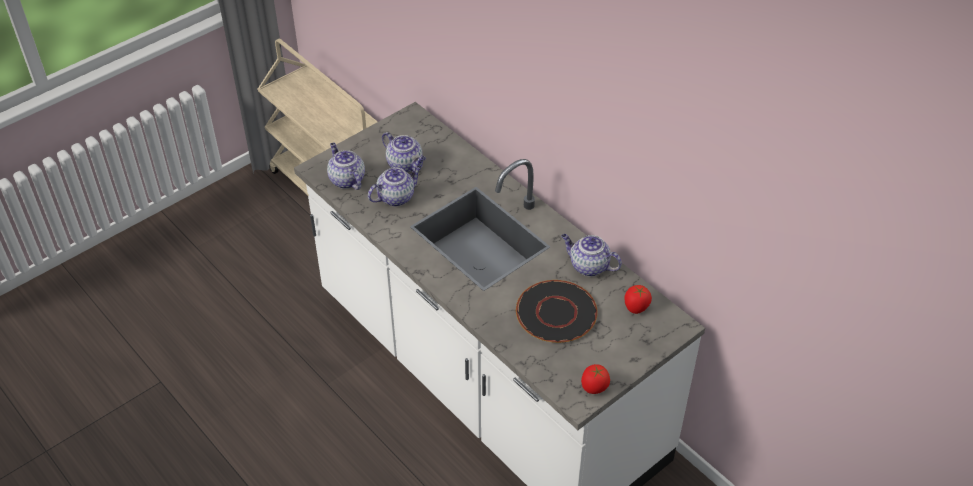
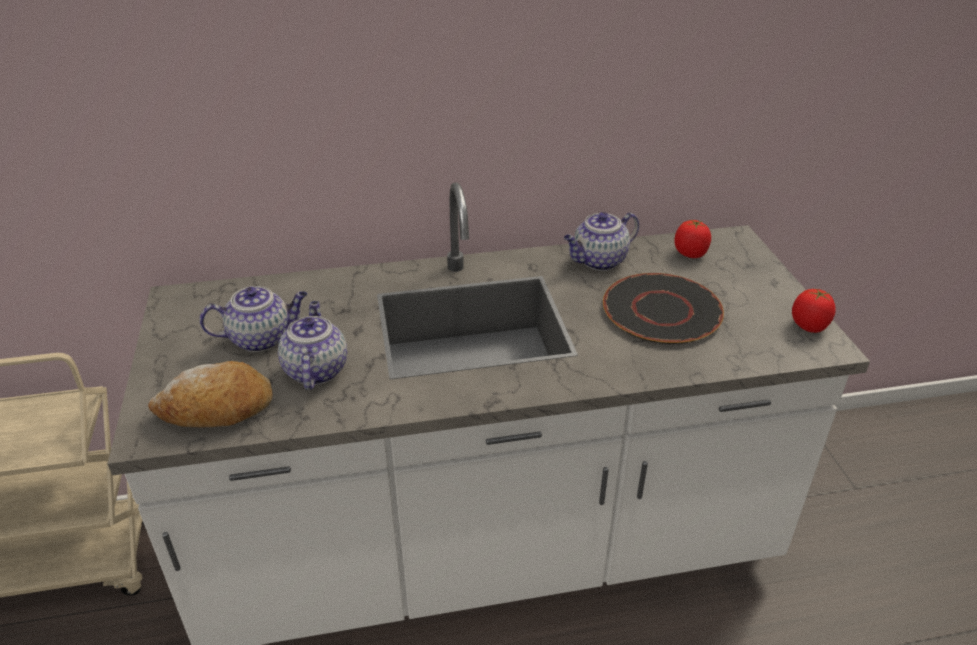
camera: 60 degrees left, 10 degrees down
(346, 180) = (216, 409): teapot -> bread

